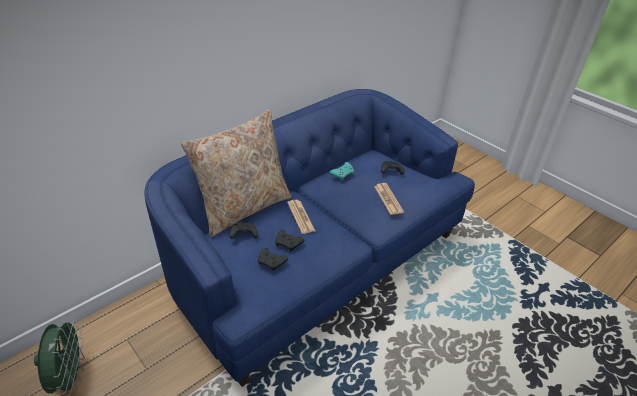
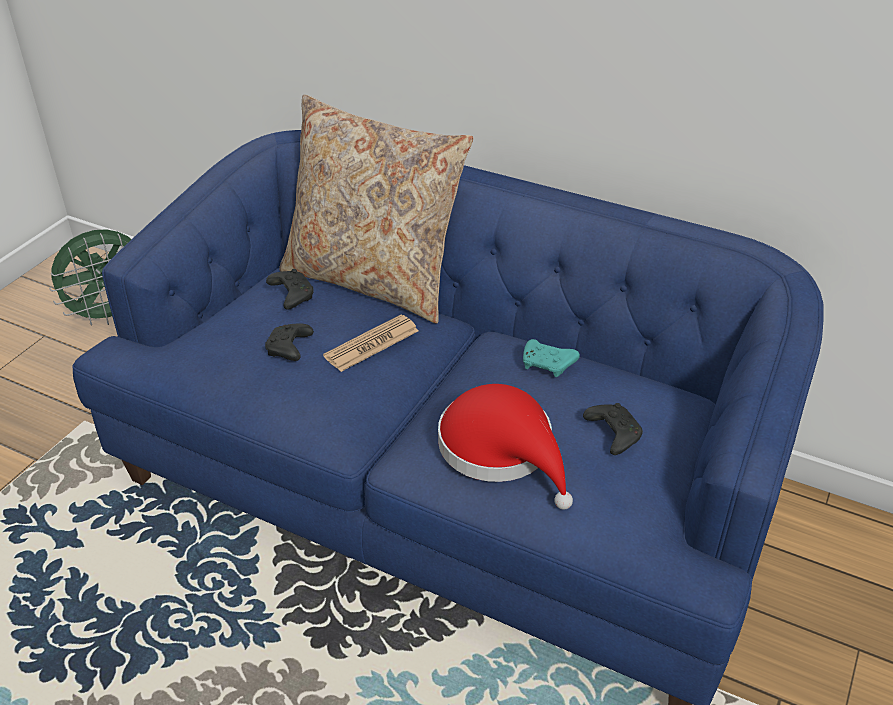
camera: 70 degrees right, 0 degrees up
(271, 262) = (234, 344): black game controller -> none
(388, 199) = (502, 450): newspaper -> red hat

